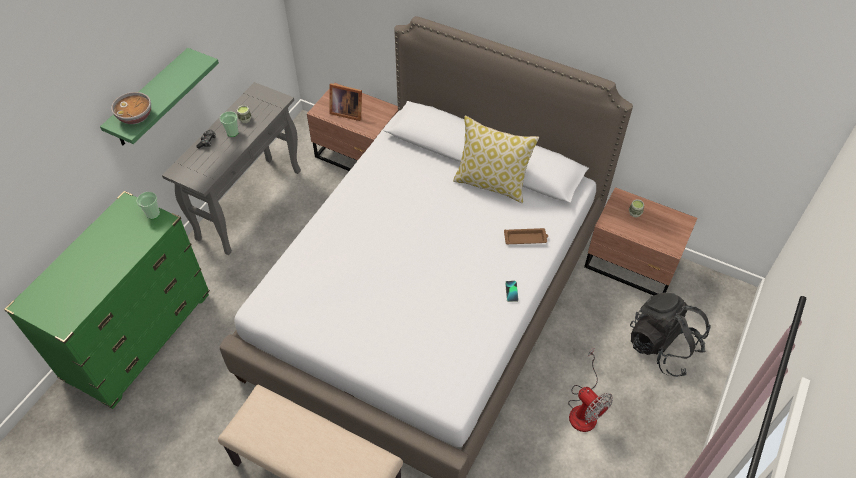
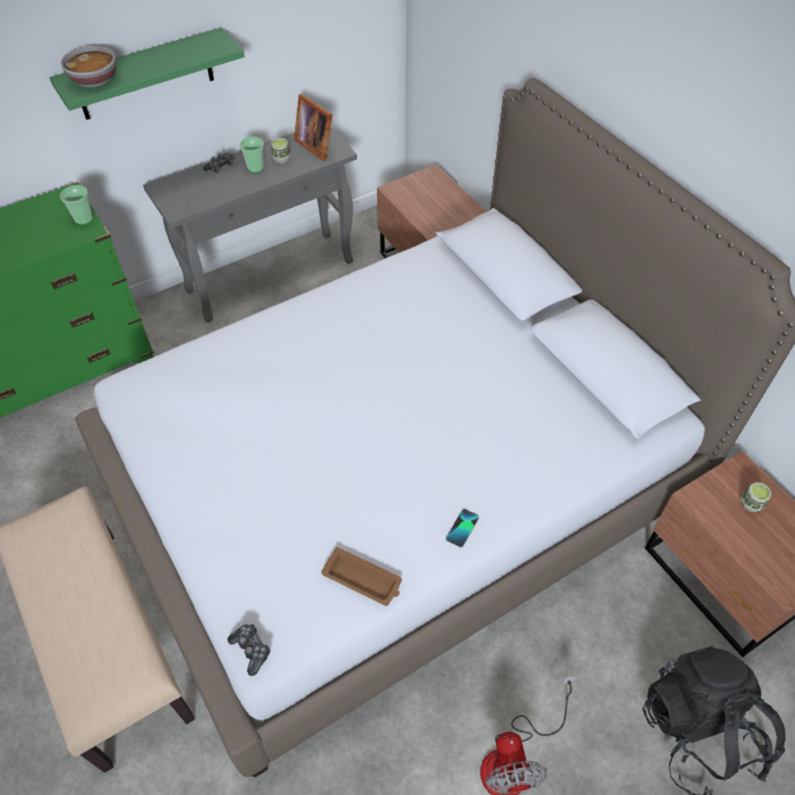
camera: 30 degrees right, 0 degrees up
(346, 112) = (425, 203): picture frame -> picture frame (316, 145)
(447, 405) = (251, 649): none -> game controller
(492, 184) = (539, 362): pillow -> none
(526, 238) = (537, 461): brown tray -> brown tray (363, 579)

